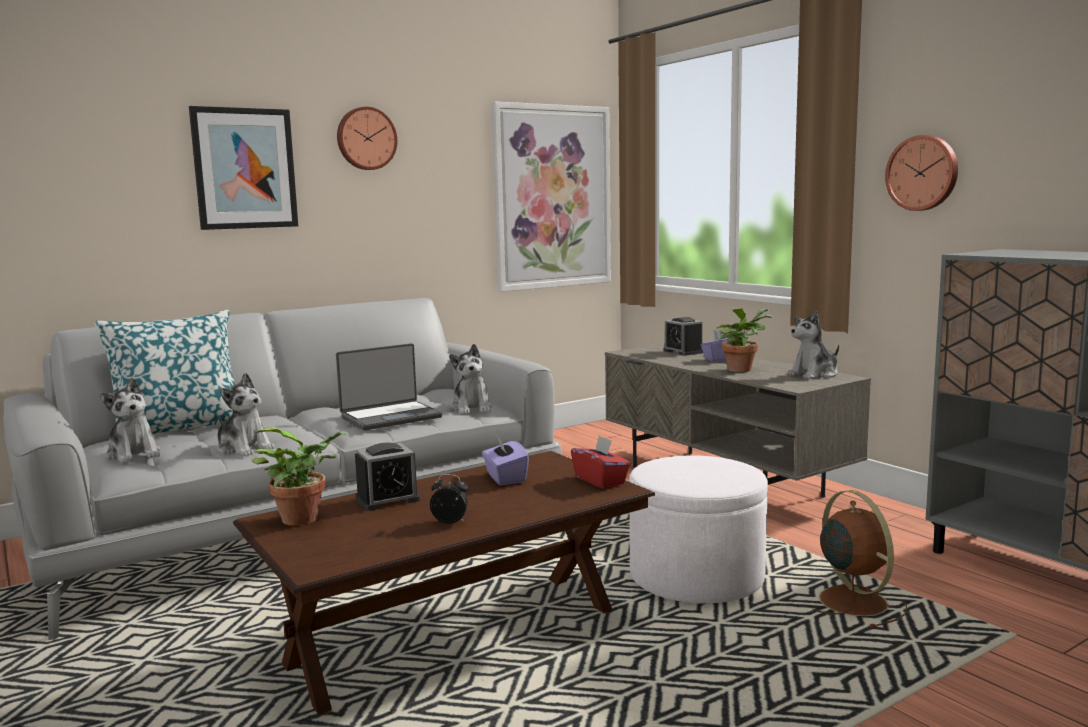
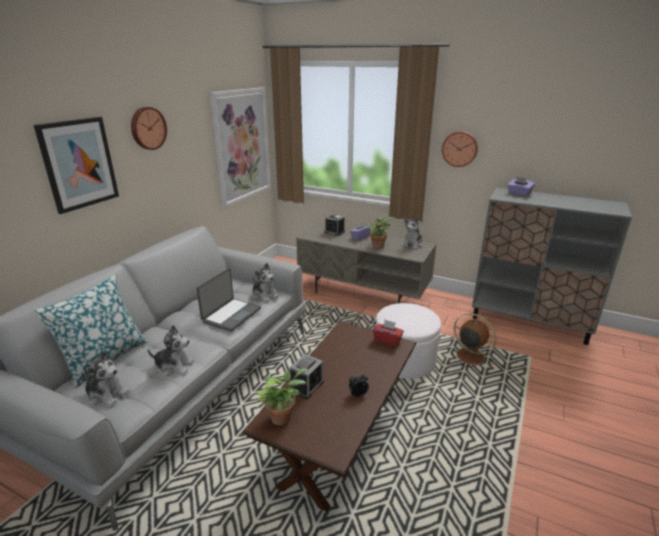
camera: 30 degrees left, 15 degrees up
(505, 478) = (343, 350): purple tissue box -> purple tissue box (519, 194)

